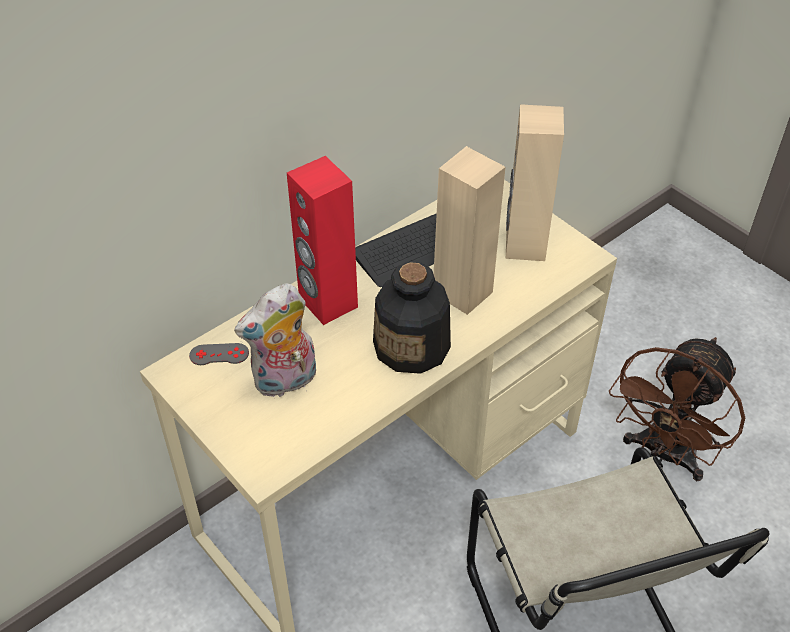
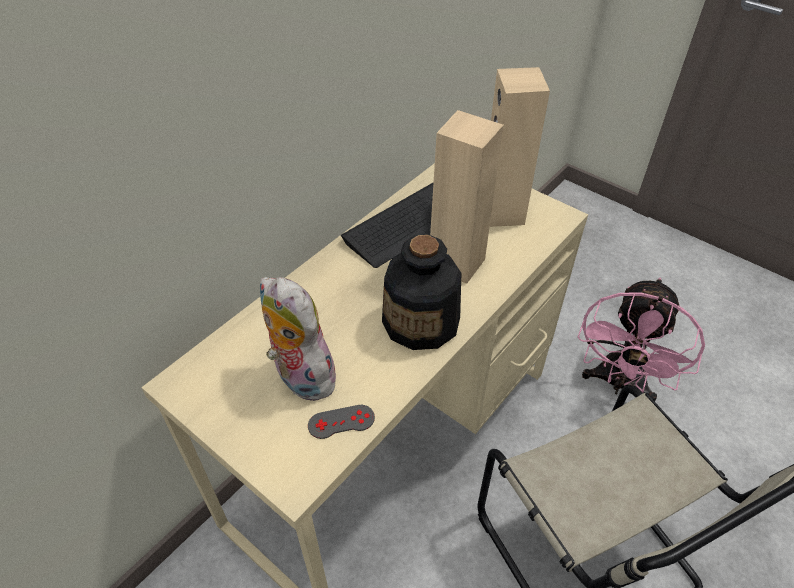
camera: 10 degrees left, 0 degrees up
(219, 354) = (225, 357): grey game controller -> grey game controller (341, 422)
(285, 382) = (300, 377): plush toy -> plush toy turned 90 degrees clockwise
(327, 303) = (327, 289): red speaker -> none
(664, 455) = (618, 383): brown fan -> pink fan

